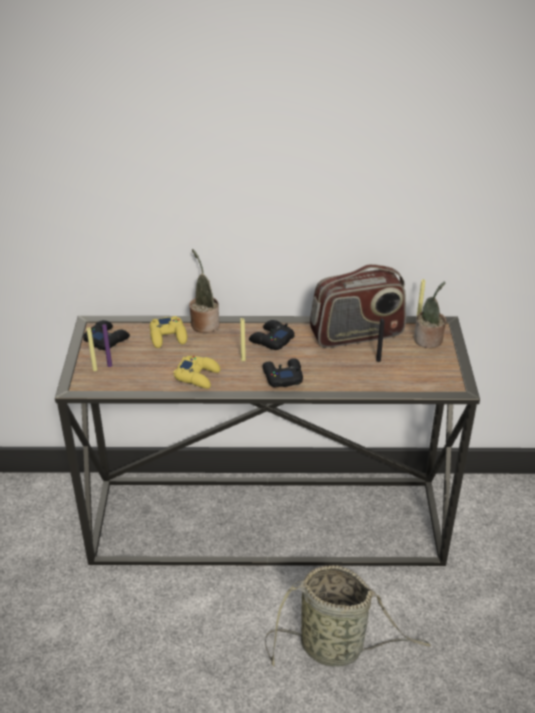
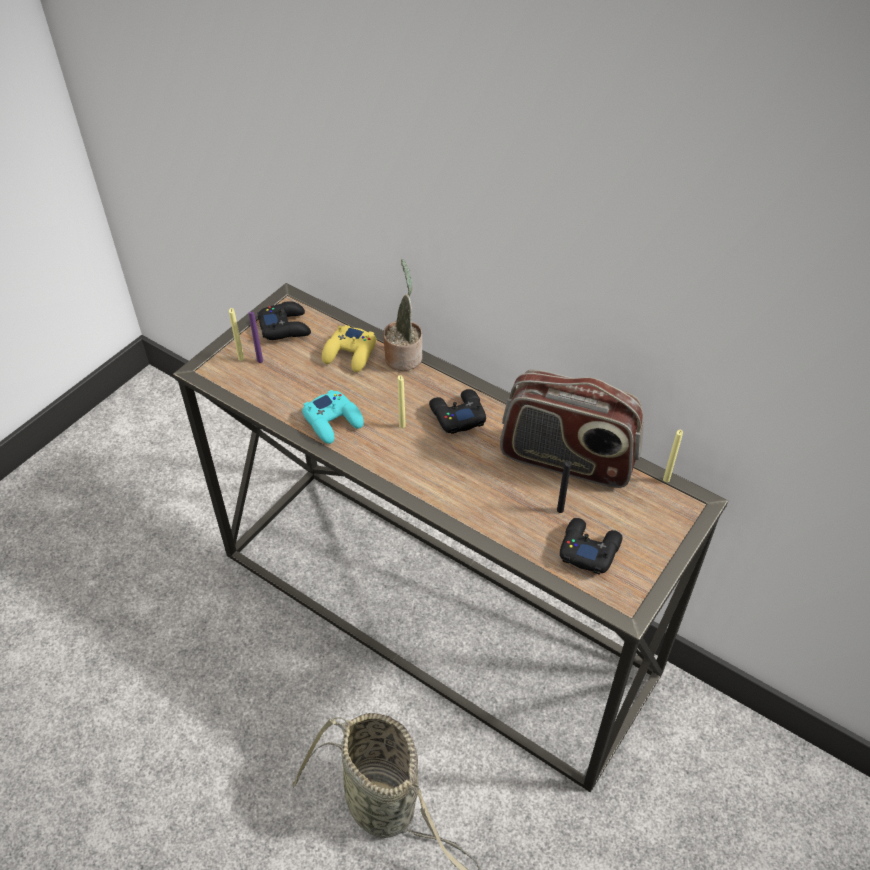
camera: 35 degrees right, 10 degrees up
(198, 376) = (333, 421): yellow game controller -> turquoise game controller
(282, 376) = (423, 472): black game controller -> black game controller (588, 549)
(428, 341) = (653, 516): potted plant -> none

